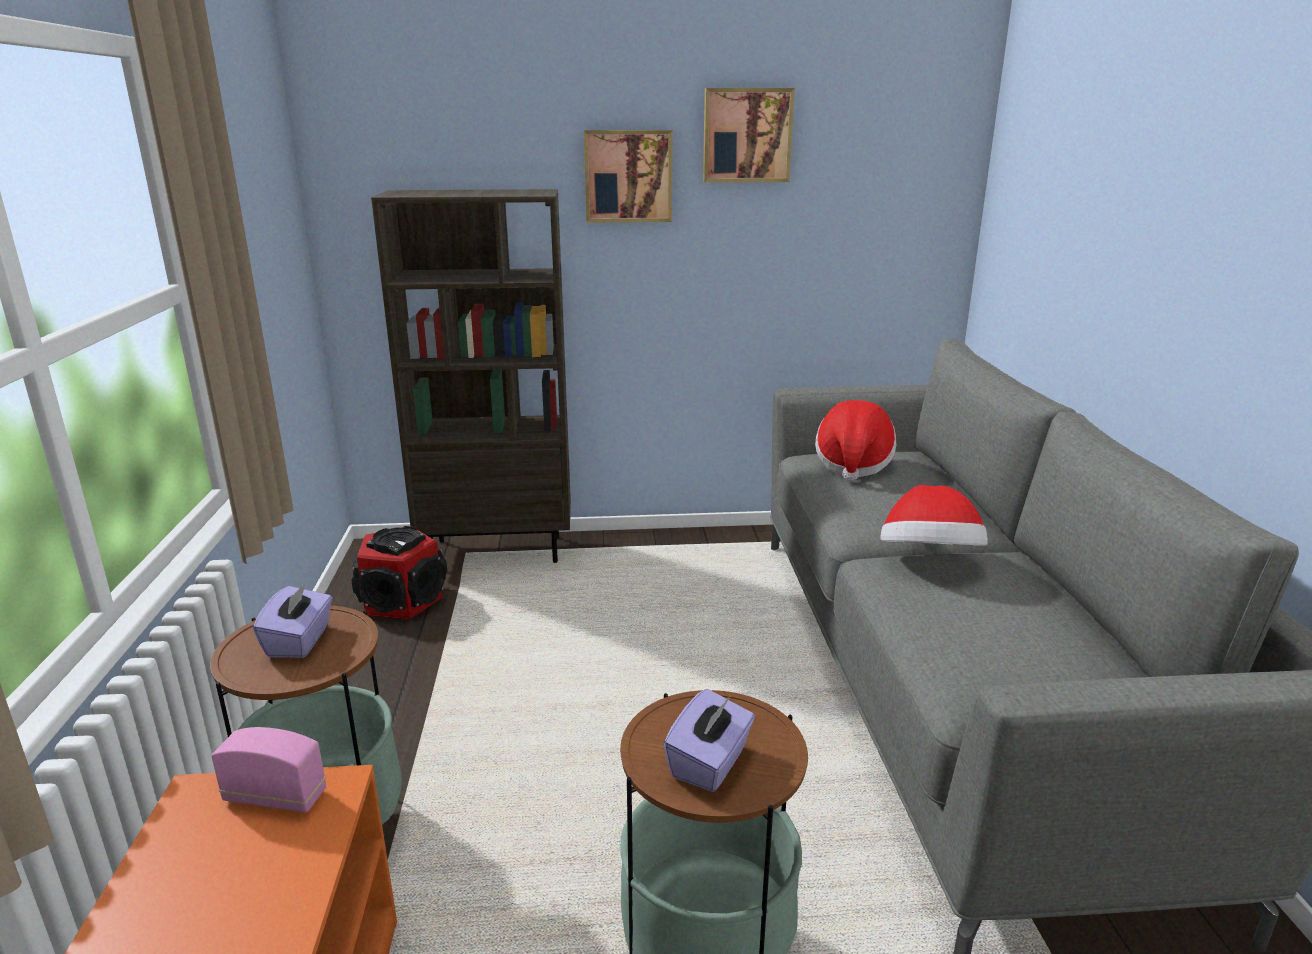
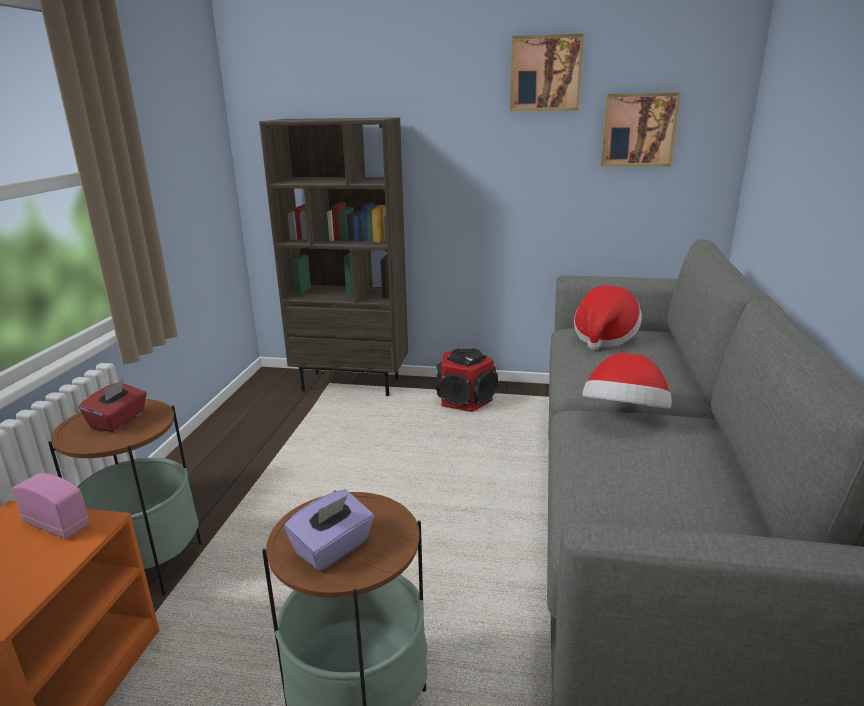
camera: 15 degrees right, 0 degrees up
(300, 641) = (119, 421): purple tissue box -> red tissue box
(402, 601) = (272, 411): speaker -> speaker (465, 400)
(628, 176) = (452, 107): picture -> picture (638, 130)

